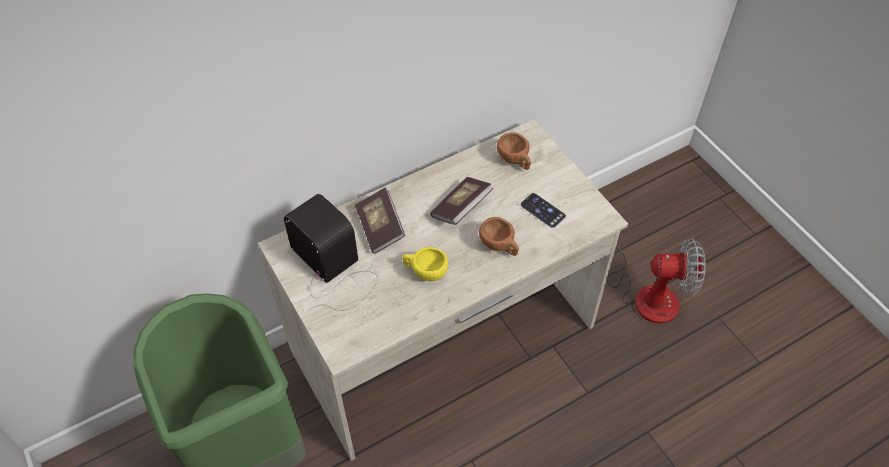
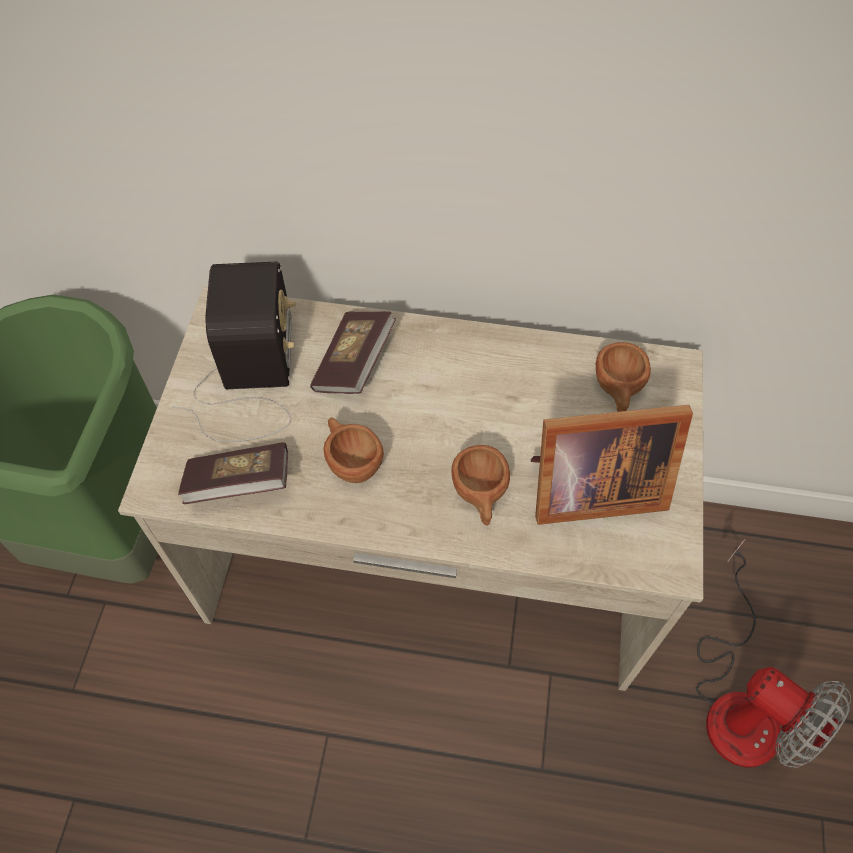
camera: 40 degrees right, 5 degrees up
(425, 272) = (351, 460): yellow cup -> brown cup
(461, 208) = (479, 408): book -> book (239, 483)
(543, 210) = (589, 489): phone -> picture frame

